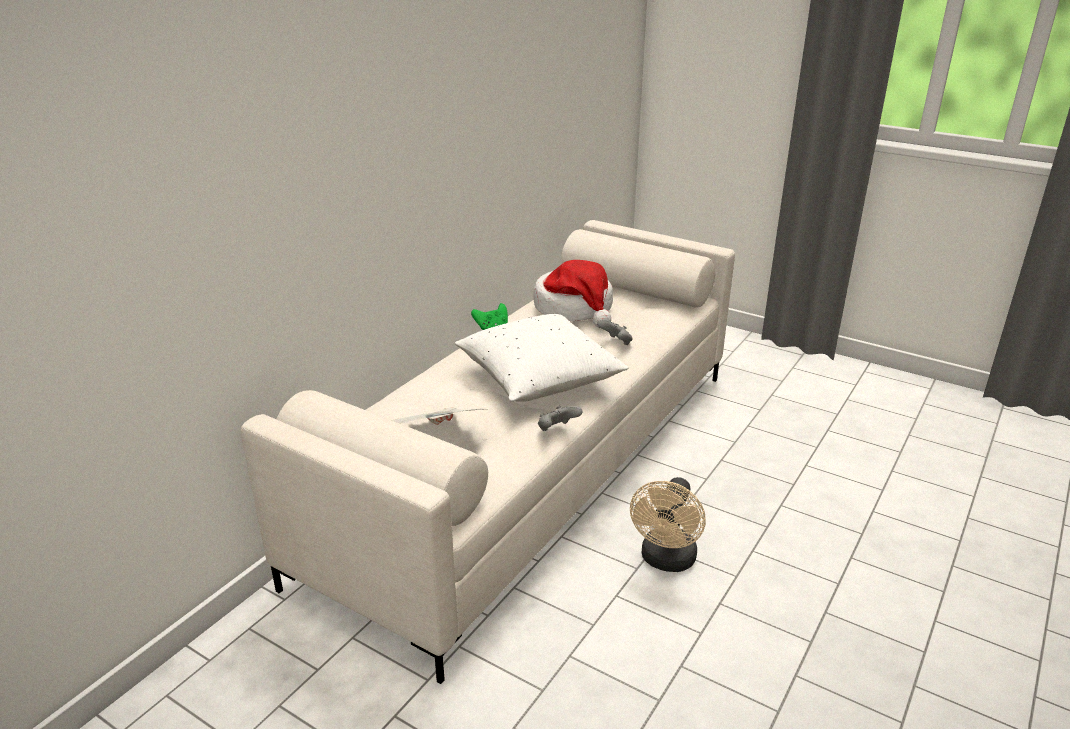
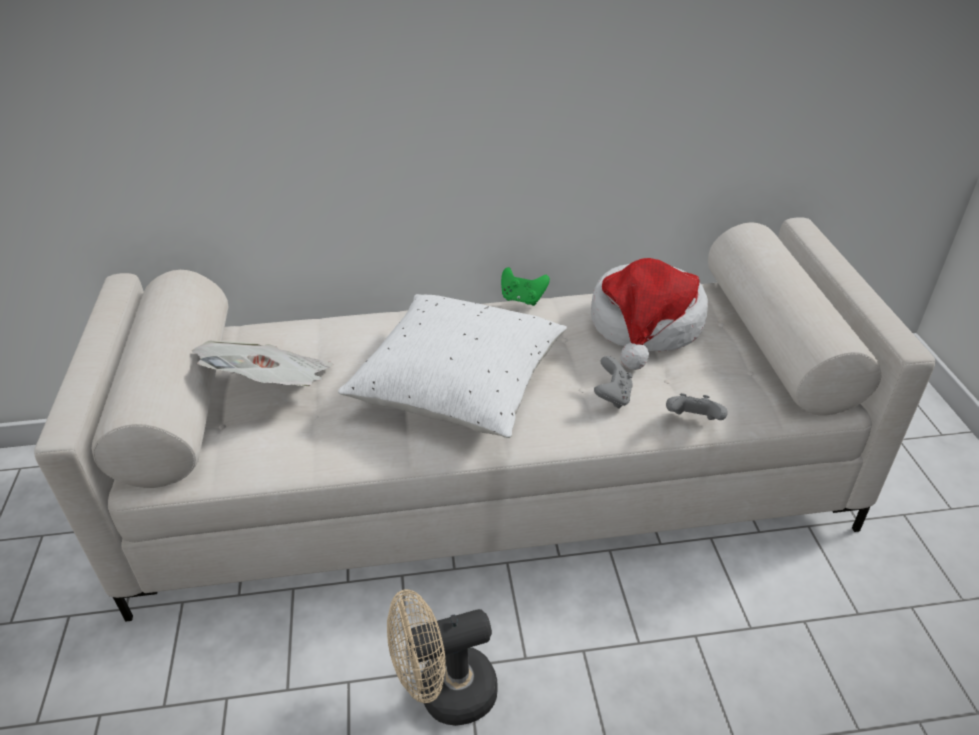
camera: 50 degrees right, 10 degrees up
(557, 430) = (368, 457): grey game controller -> grey game controller (693, 421)

